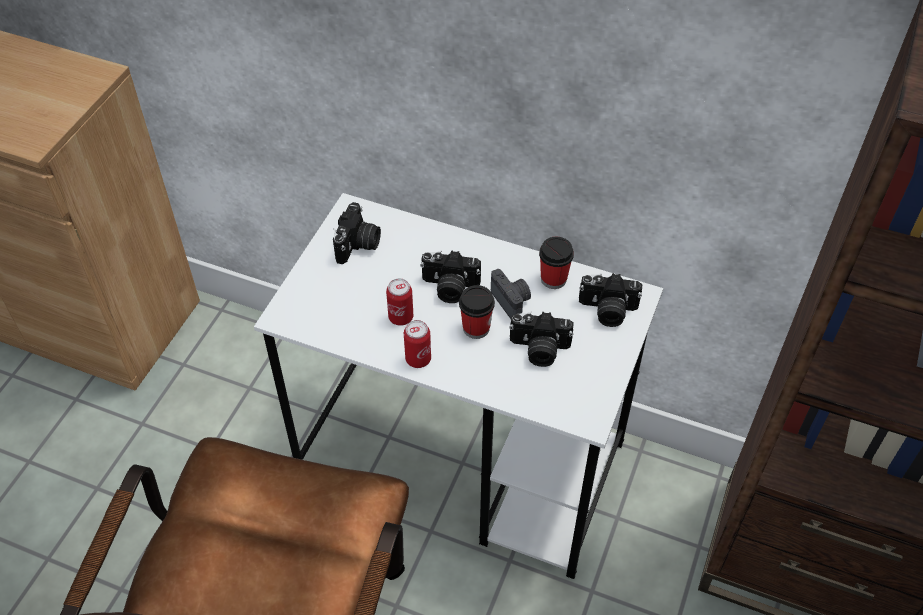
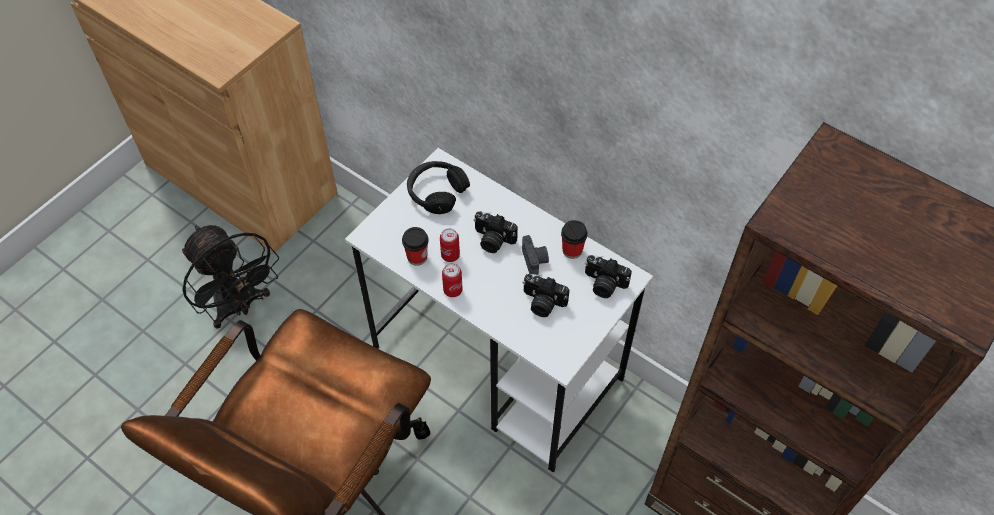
camera: 15 degrees right, 5 degrees up
(106, 467) = (240, 307): none -> black fan
(358, 245) = (436, 192): camera -> black headphones
(476, 328) = (502, 276): cup -> cup (417, 257)

